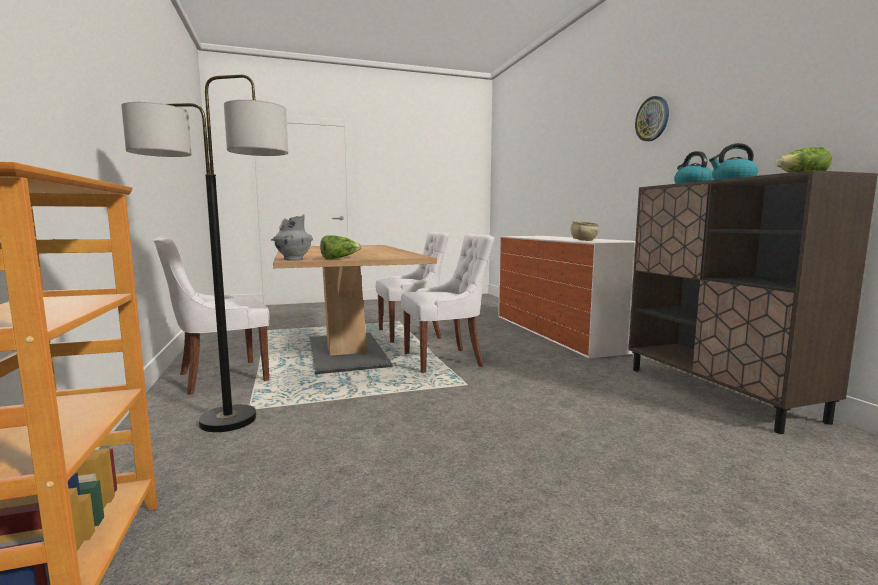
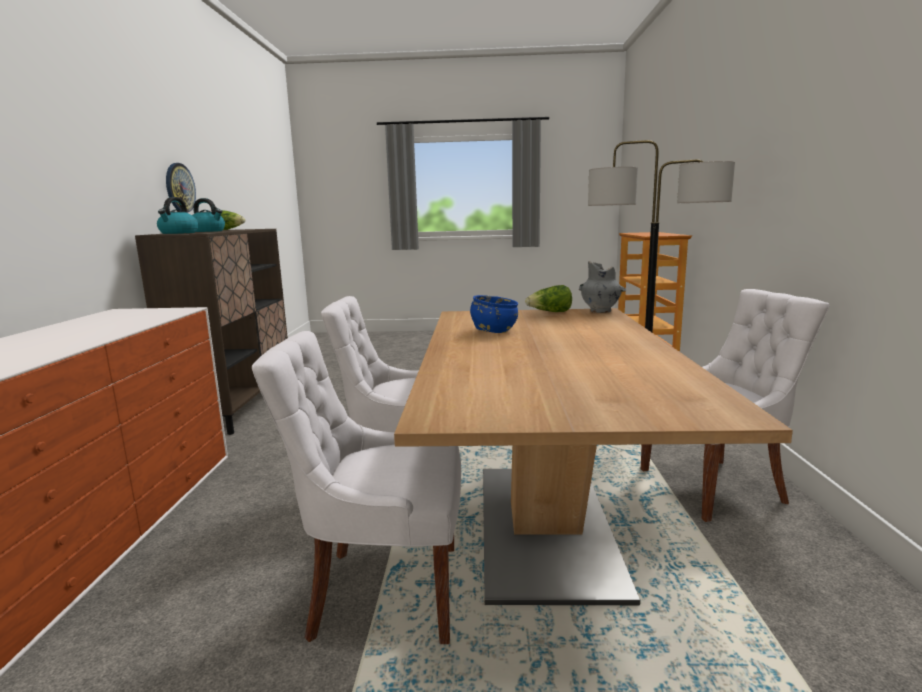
camera: 160 degrees left, 5 degrees up
(377, 253) = (494, 331): none -> blue bowl
(583, 240) = (147, 318): beige bowl -> none
(652, 119) = (52, 122): wall clock -> wall clock (179, 188)

